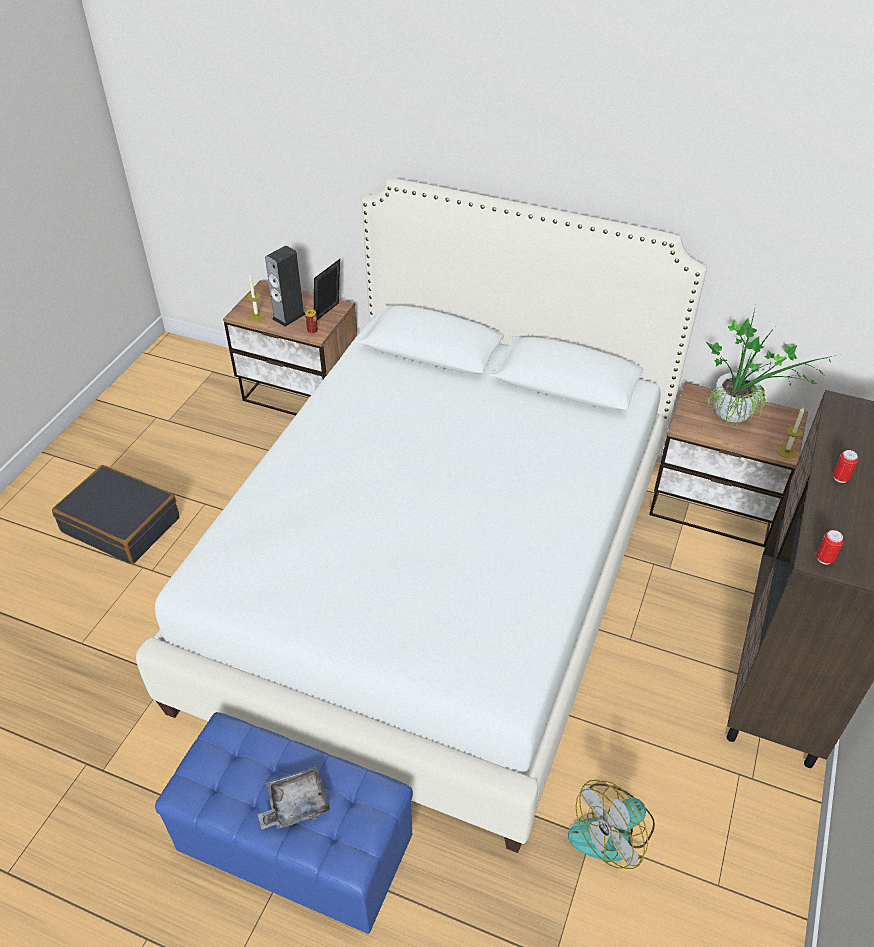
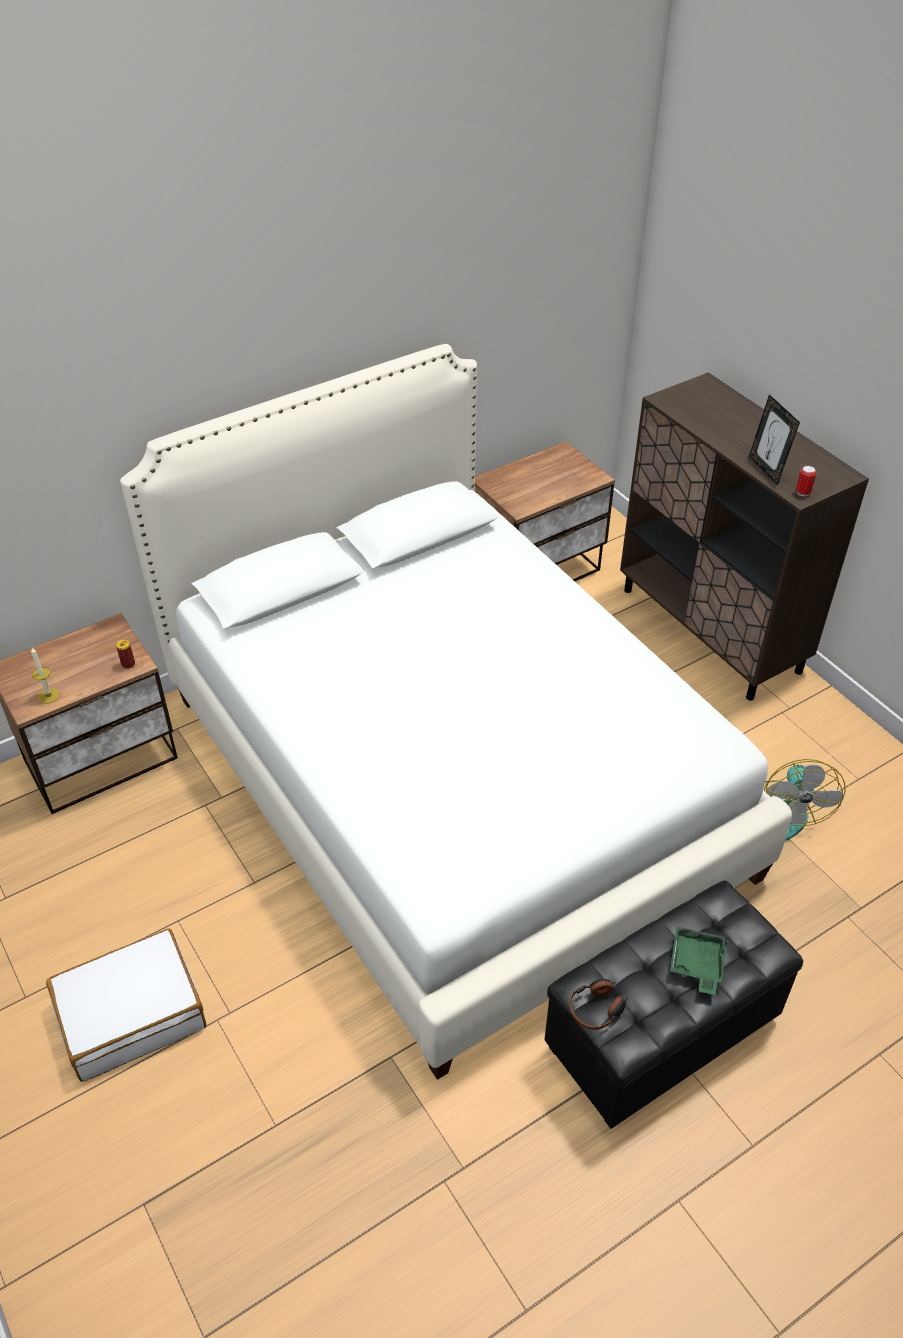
camera: 55 degrees left, 0 degrees up
(122, 524) = (131, 1014): black suitcase -> white suitcase
(206, 752) = (597, 1008): none -> headphones
(289, 316) = (82, 671): speaker -> none
(295, 804) = (696, 964): grey tray -> green tray
(297, 846) = (660, 1032): blue ottoman -> black ottoman
(329, 314) = (116, 639): picture frame -> picture frame (766, 469)
(740, 415) = (537, 474): potted plant -> none
(787, 452) = (596, 475): candle -> none
(840, 478) = (735, 442): can -> none

